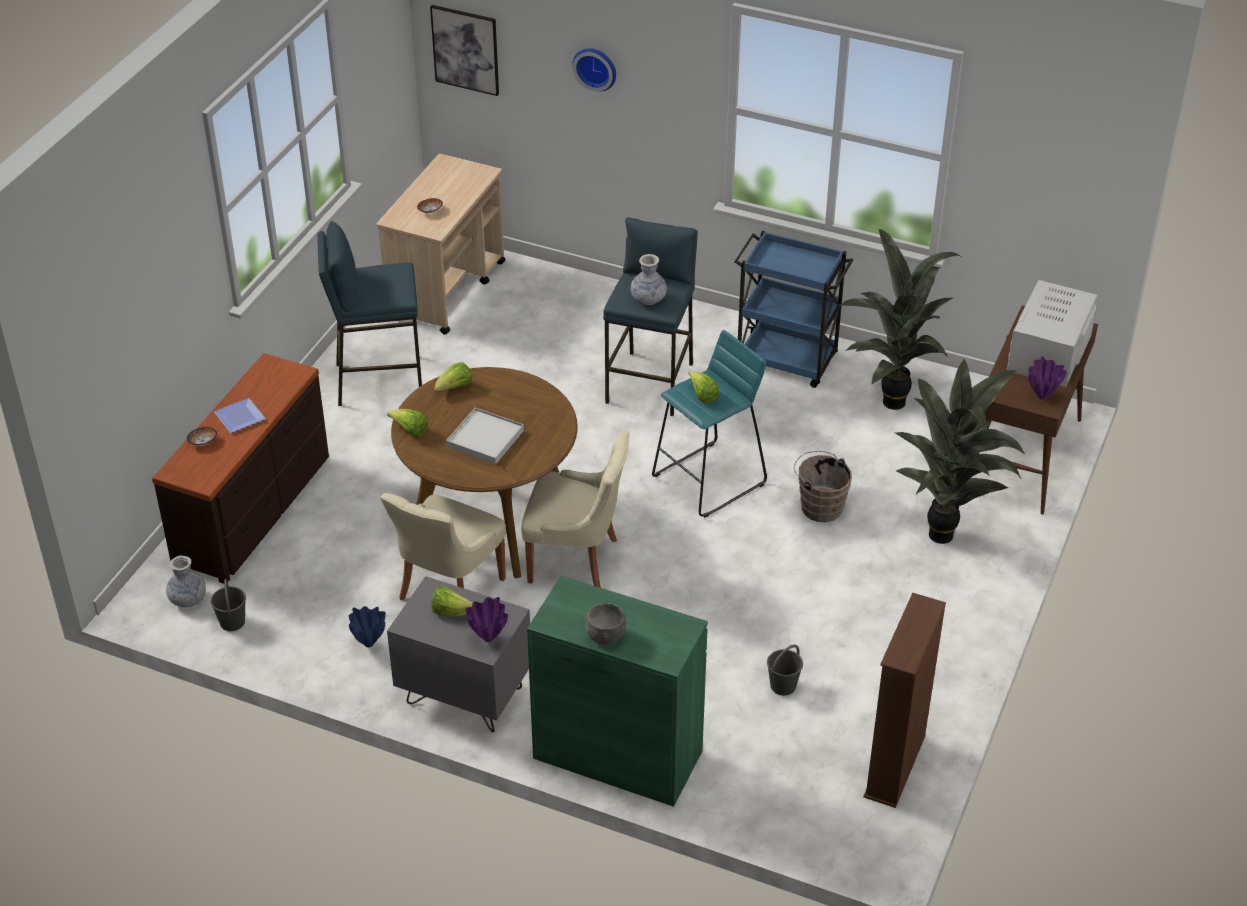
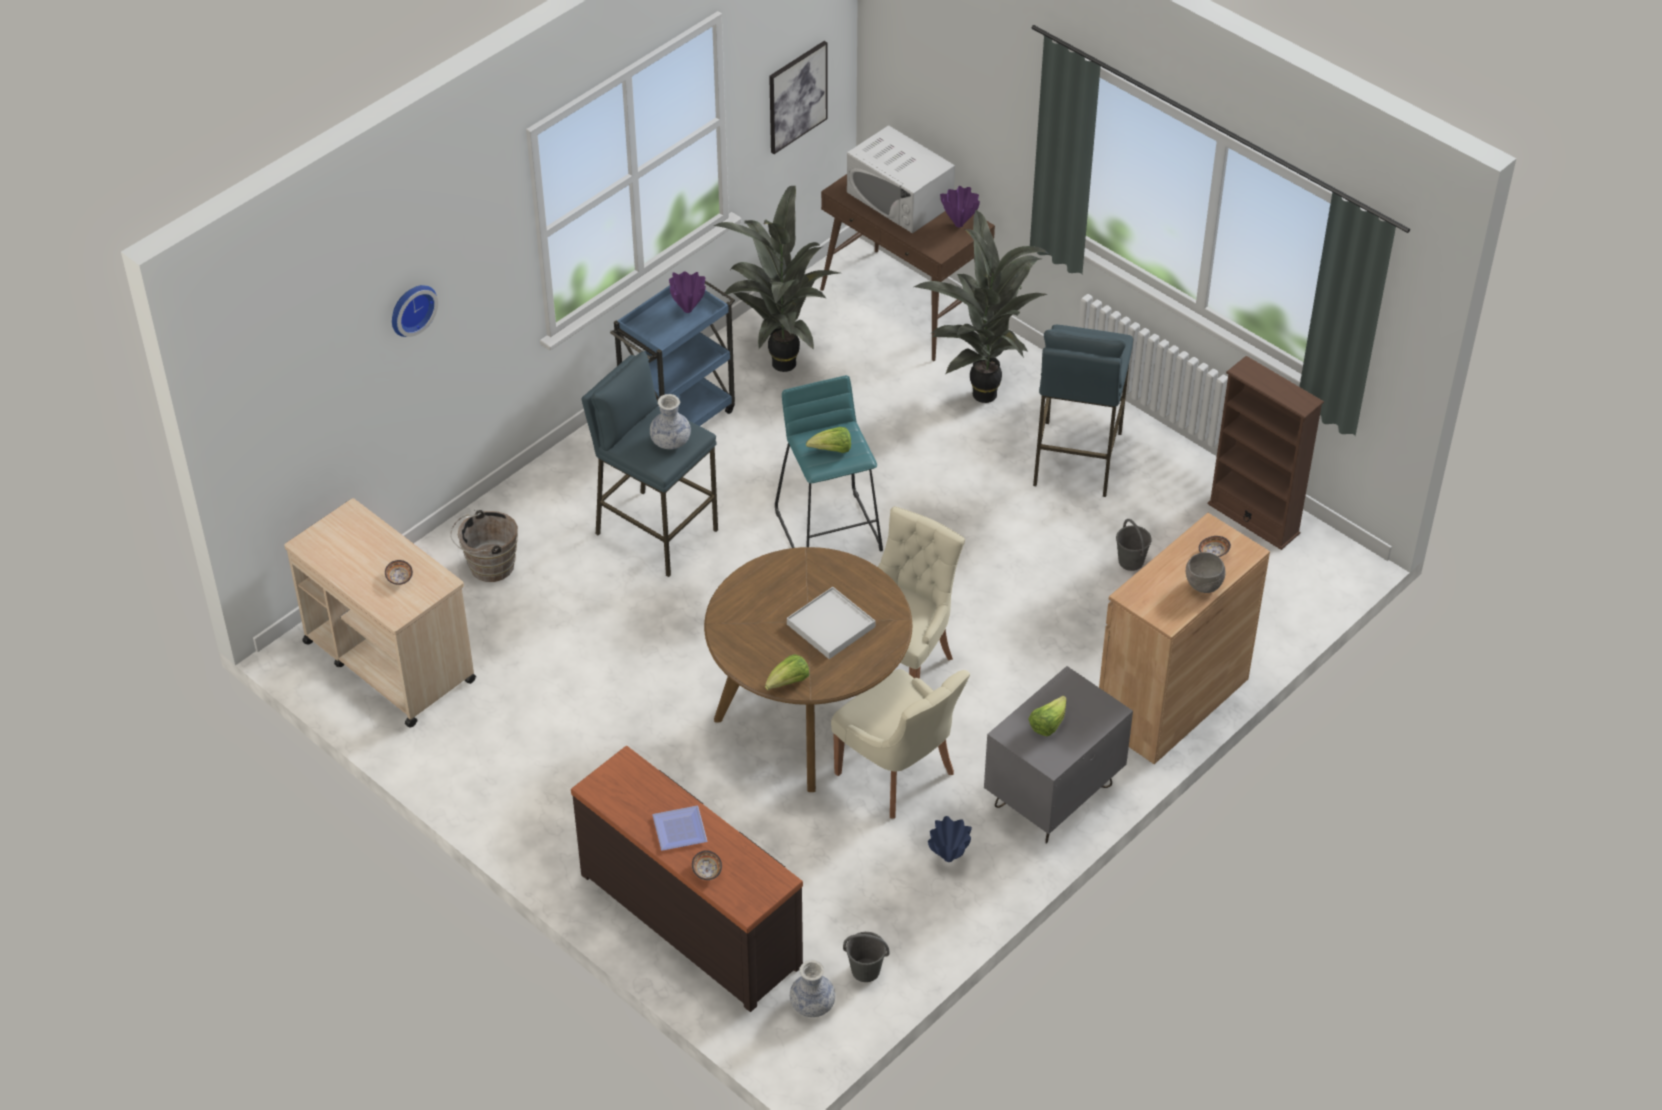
camera: 70 degrees left, 5 degrees up
(378, 381) = (523, 760): blue stool -> blue stool (1075, 459)
(454, 388) = (735, 631): lettuce -> none
(465, 49) = (274, 410): picture -> picture (797, 96)
(488, 639) = (1096, 706): purple vase -> purple vase (688, 310)
(617, 755) = (1172, 701): green cabinet -> brown cabinet
(653, 636) = (1214, 553): none -> bowl
(819, 506) = (905, 463): brown bucket -> brown bucket (488, 566)

